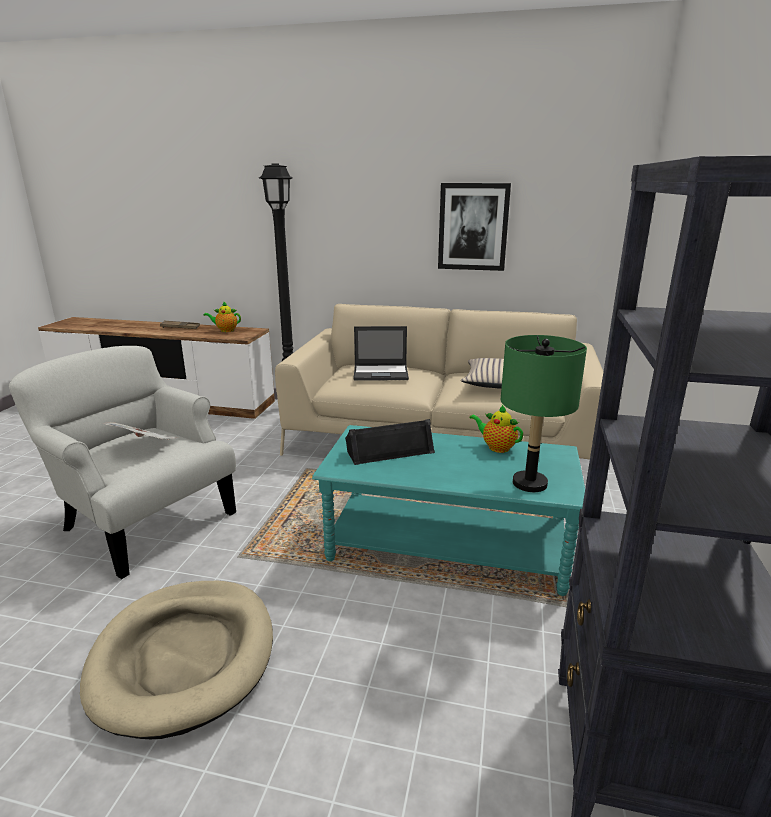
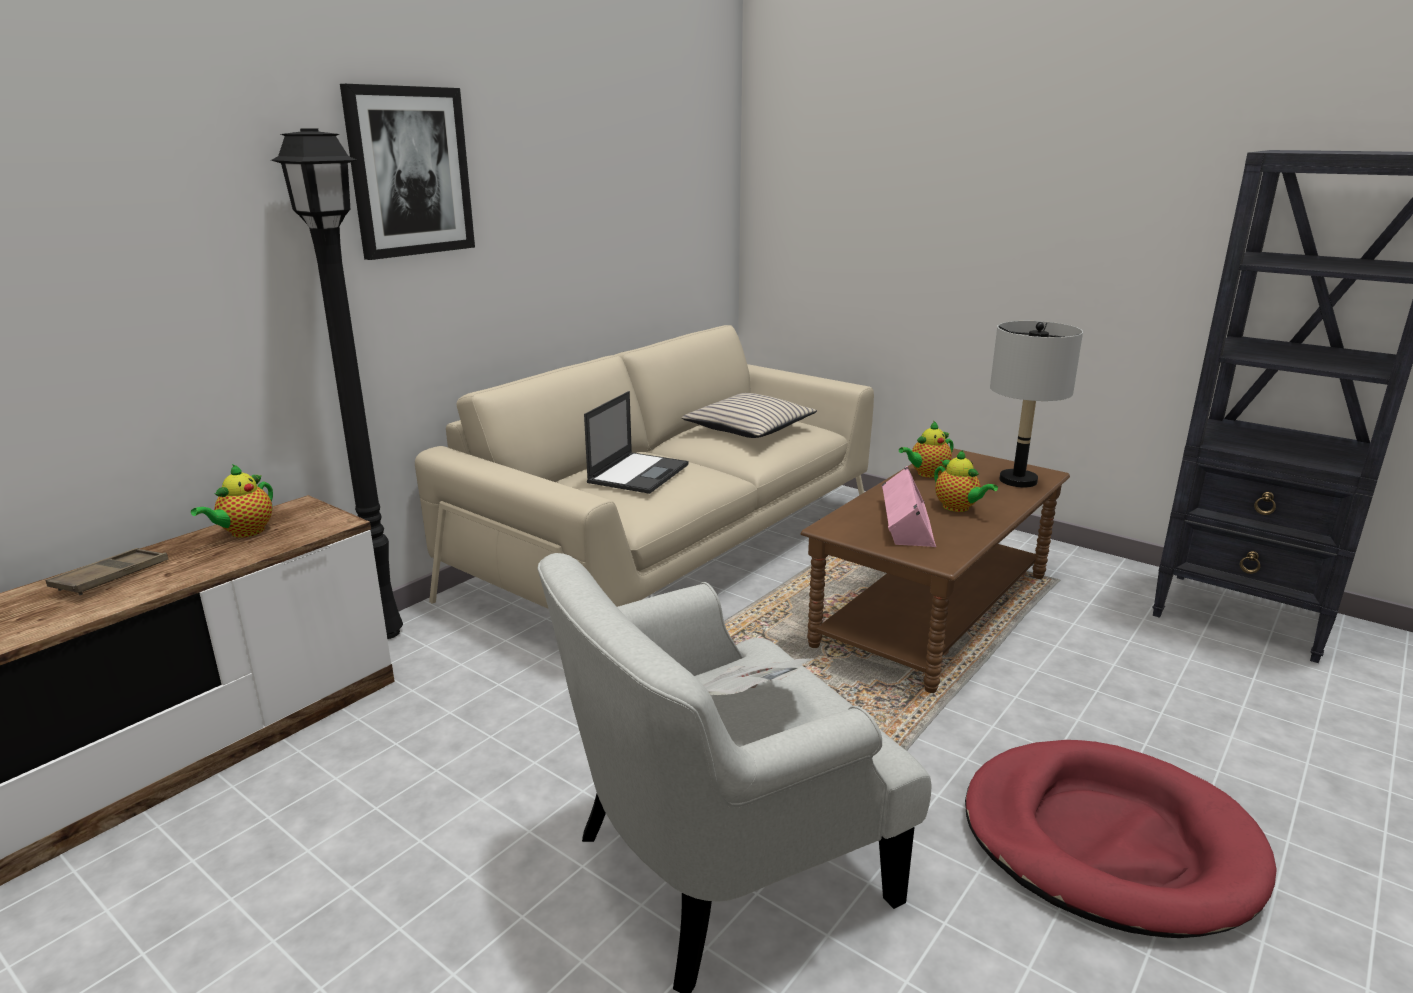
camera: 65 degrees left, 0 degrees up
(184, 657) = (1108, 841): beige dog bed -> red dog bed
(389, 450) = (904, 522): black speaker -> pink speaker
(436, 465) = (958, 508): none -> teapot
(447, 546) = (934, 610): turquoise coffee table -> brown coffee table
(473, 227) = (599, 226): picture -> picture (410, 172)
(529, 483) = (1018, 481): green table lamp -> grey table lamp

